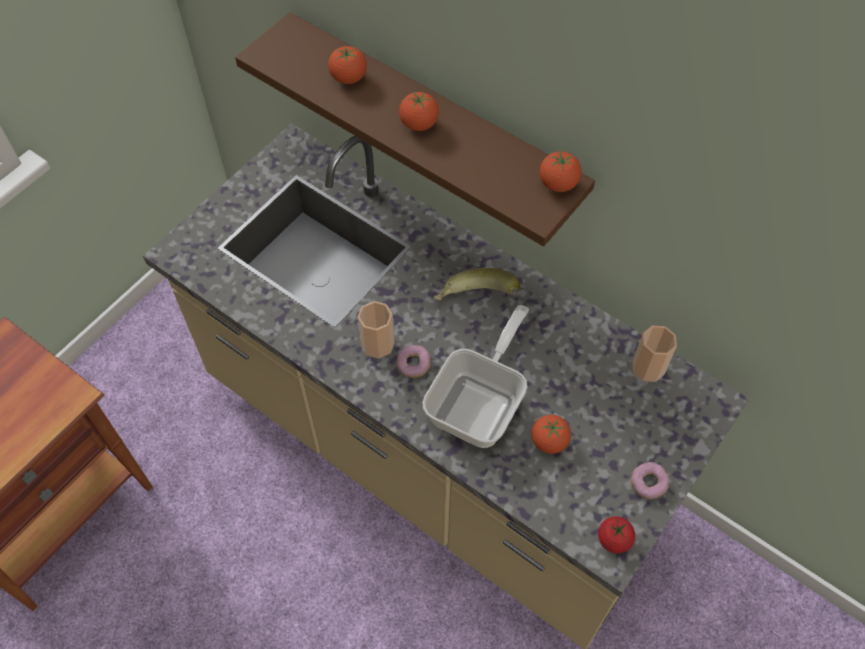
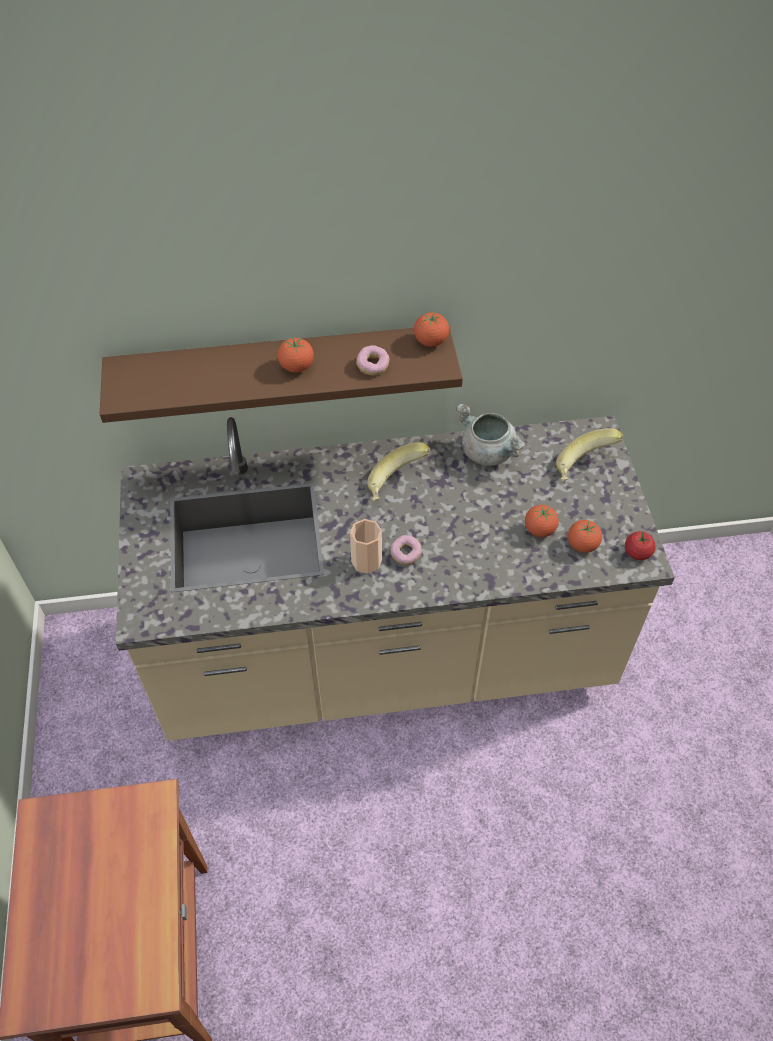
camera: 45 degrees left, 5 degrees down
(348, 78) = (208, 371): tomato -> tomato (582, 545)
(481, 402) = (473, 541): frying pan -> none
(586, 336) = (488, 452): none -> grey cooking pot
(648, 367) = (543, 442): cup -> none
(648, 484) = (618, 506): donut -> donut (372, 366)
(658, 422) = (584, 468): none -> banana

